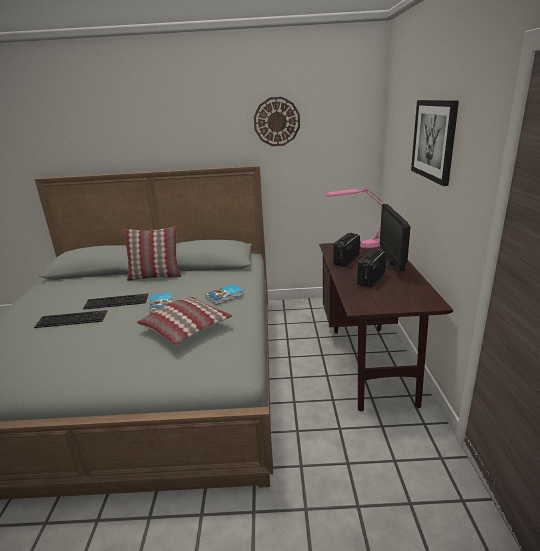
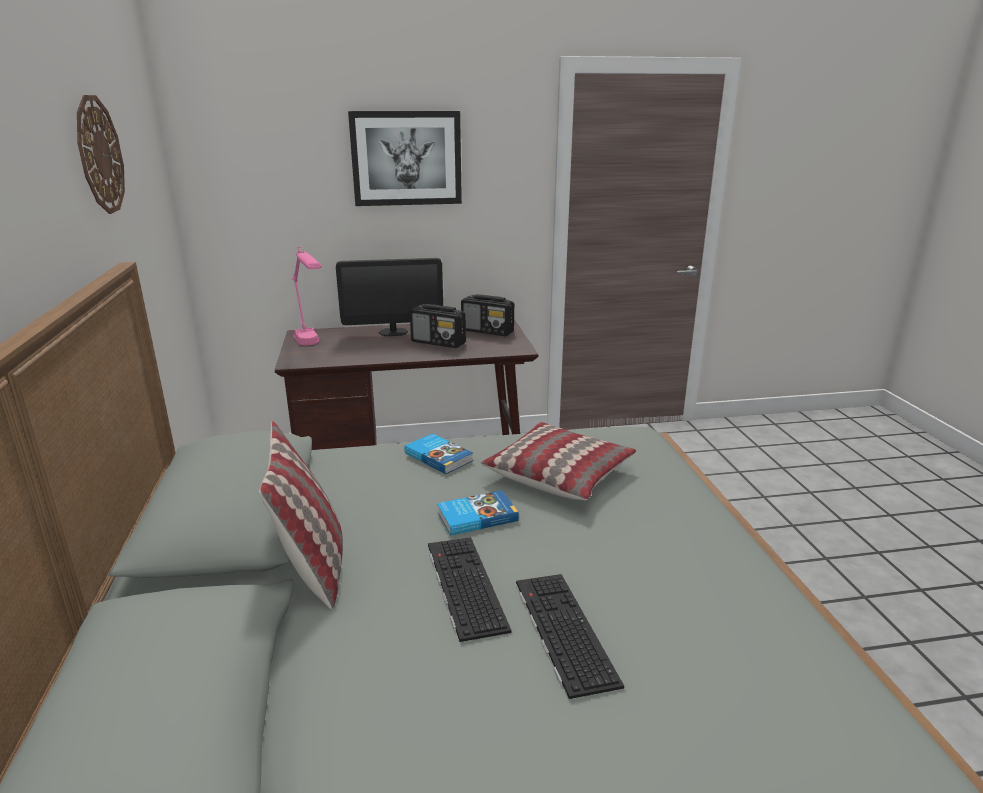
camera: 100 degrees left, 0 degrees up
(346, 260) = (365, 353): radio -> radio (488, 331)

